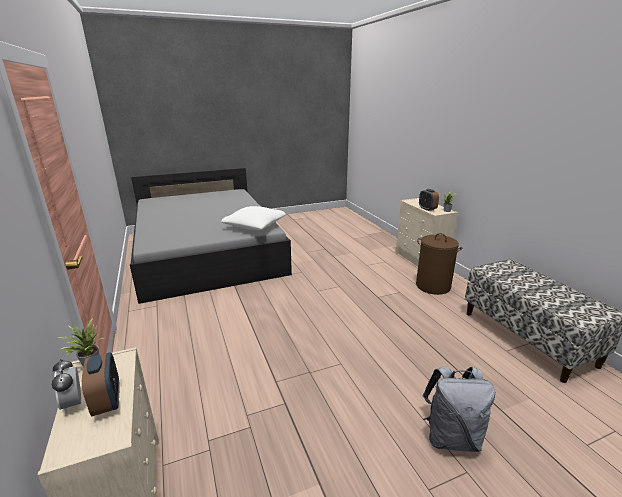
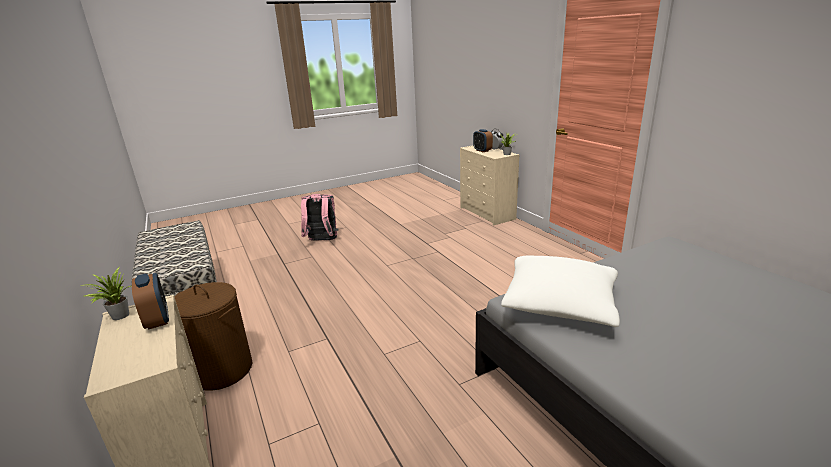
camera: 175 degrees right, 0 degrees up
(451, 437) = (322, 241): grey backpack -> pink backpack

